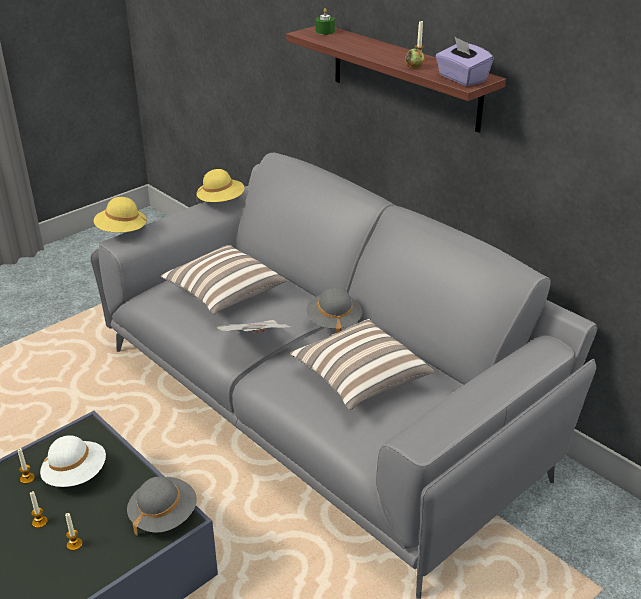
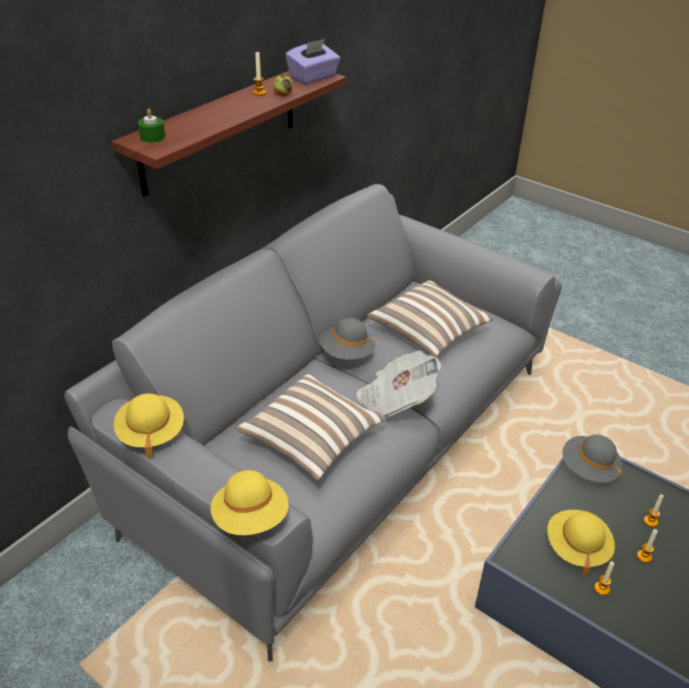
camera: 100 degrees left, 5 degrees up
(76, 475) = (576, 547): white hat -> yellow hat

